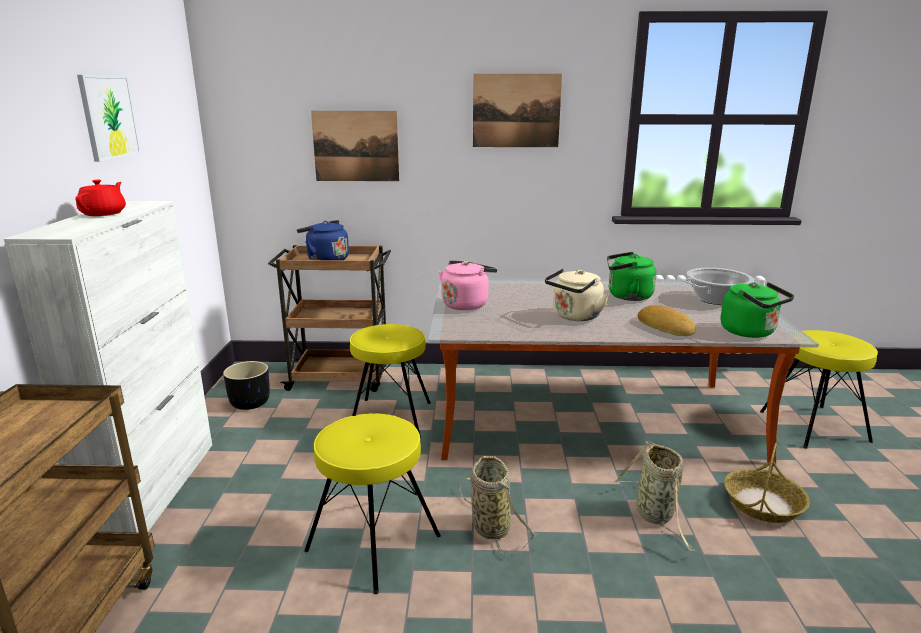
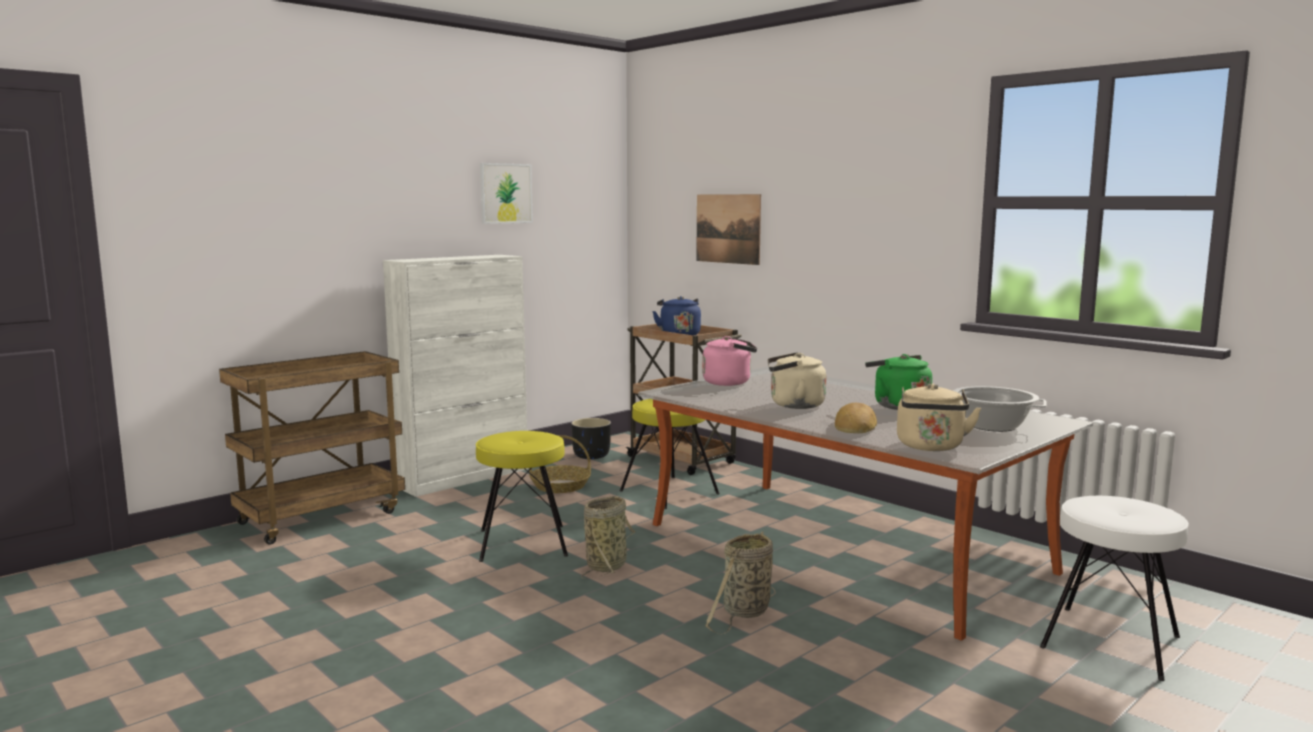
camera: 45 degrees right, 10 degrees down
(104, 213) = (462, 257): red teapot -> none
(516, 111) = (864, 193): picture -> none
(750, 332) = (931, 447): green kettle -> beige kettle
(762, 504) = (869, 650): basket -> basket (560, 486)
(814, 426) = (1111, 642): yellow stool -> white stool

